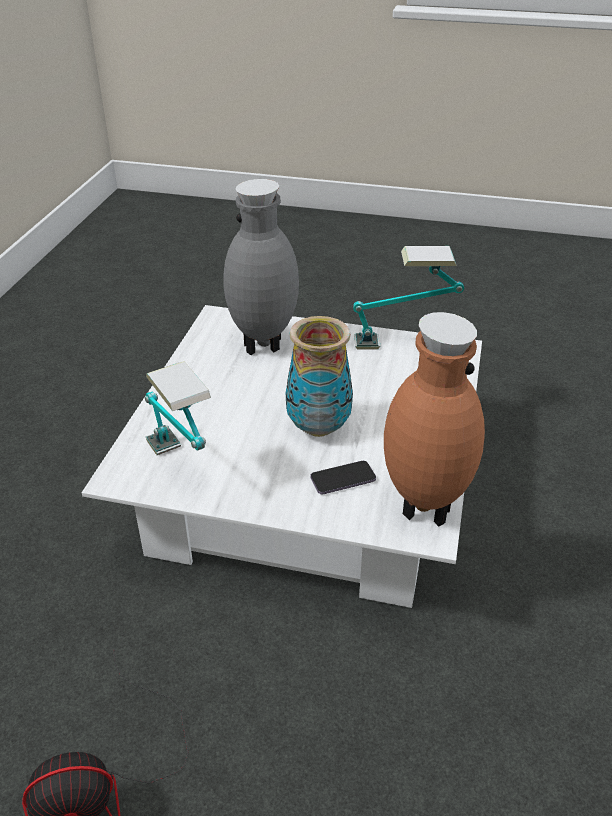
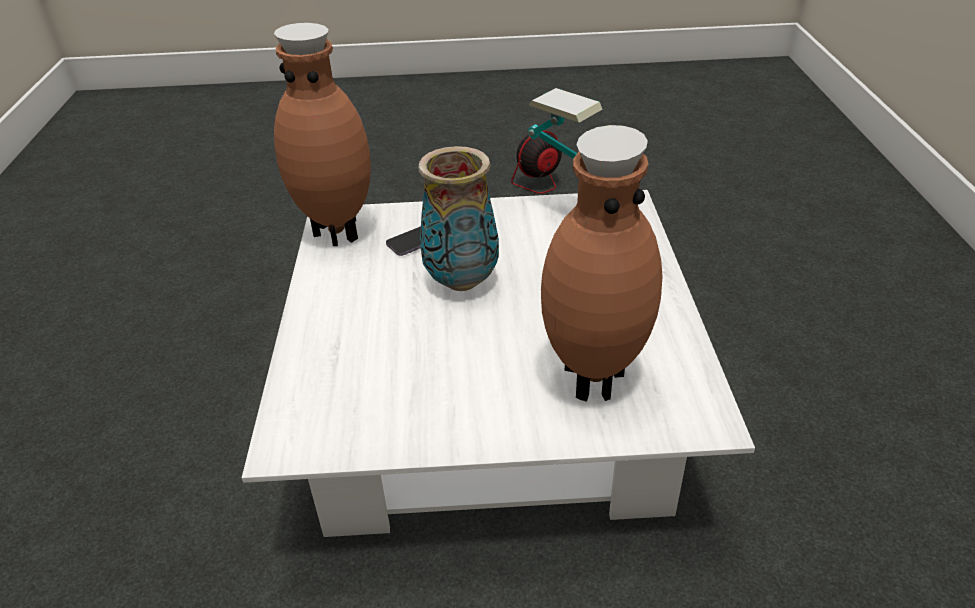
camera: 165 degrees right, 0 degrees up
(264, 346) = (591, 378): grey vase -> brown vase
(403, 343) = (378, 436): table lamp -> none

